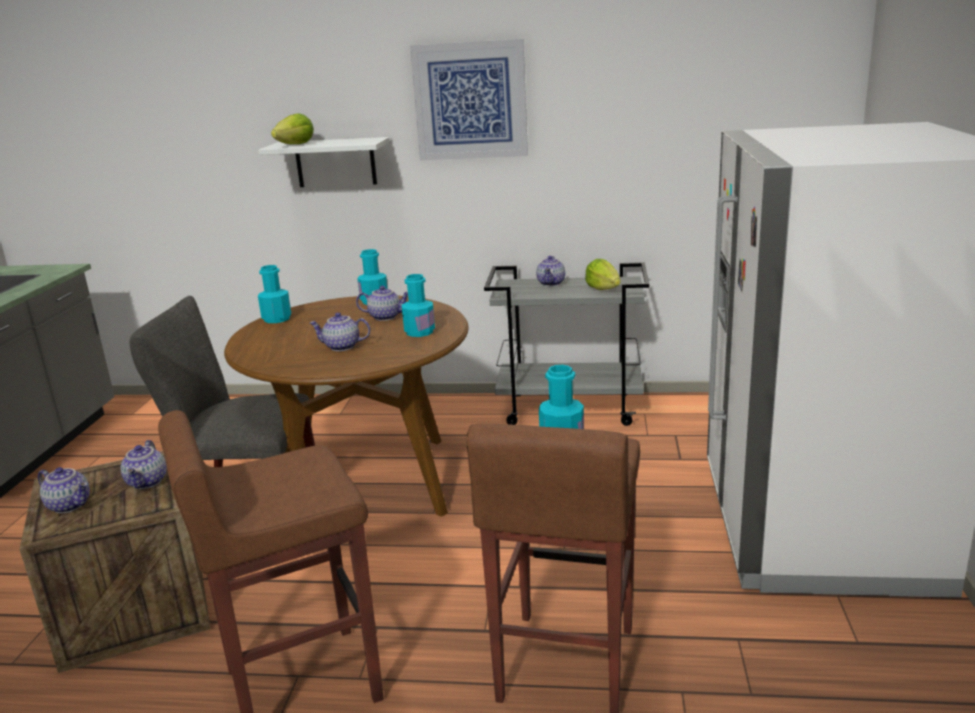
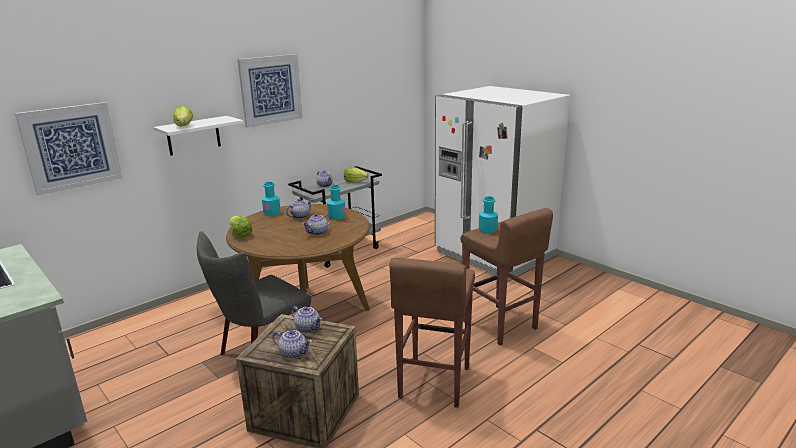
camera: 50 degrees left, 0 degrees up
(70, 505) = (294, 353): teapot -> teapot turned 45 degrees clockwise
(176, 157) = (71, 147): none -> picture
(277, 319) = (240, 235): turquoise bottle -> lettuce

